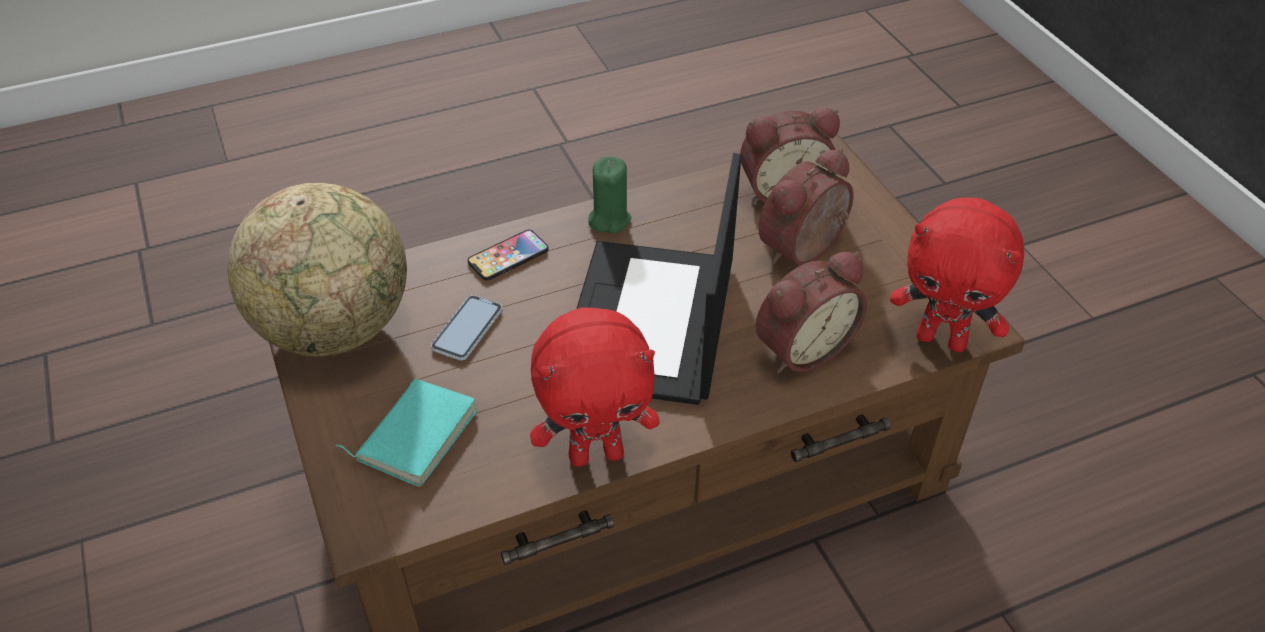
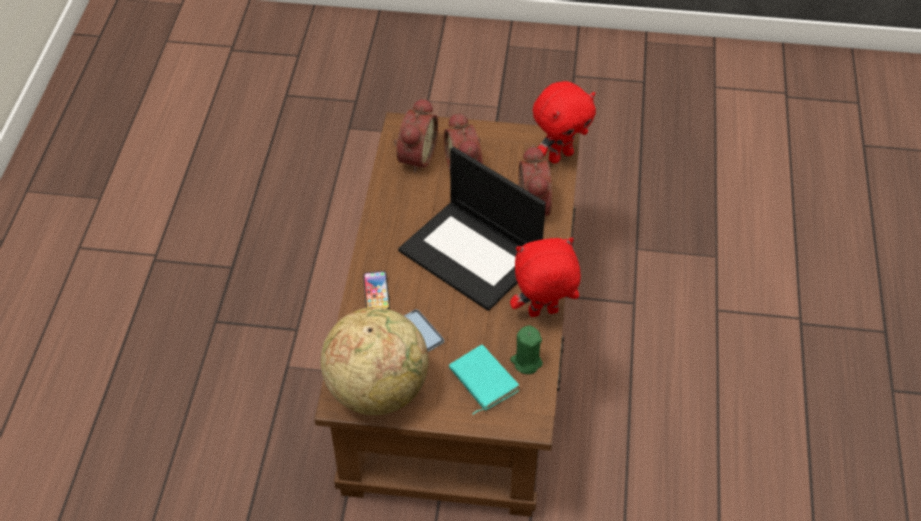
camera: 60 degrees left, 5 degrees up
(596, 453) = (543, 313): red plush toy -> red plush toy turned 120 degrees counterclockwise
(609, 219) = (380, 237): green candle -> green candle (526, 362)

